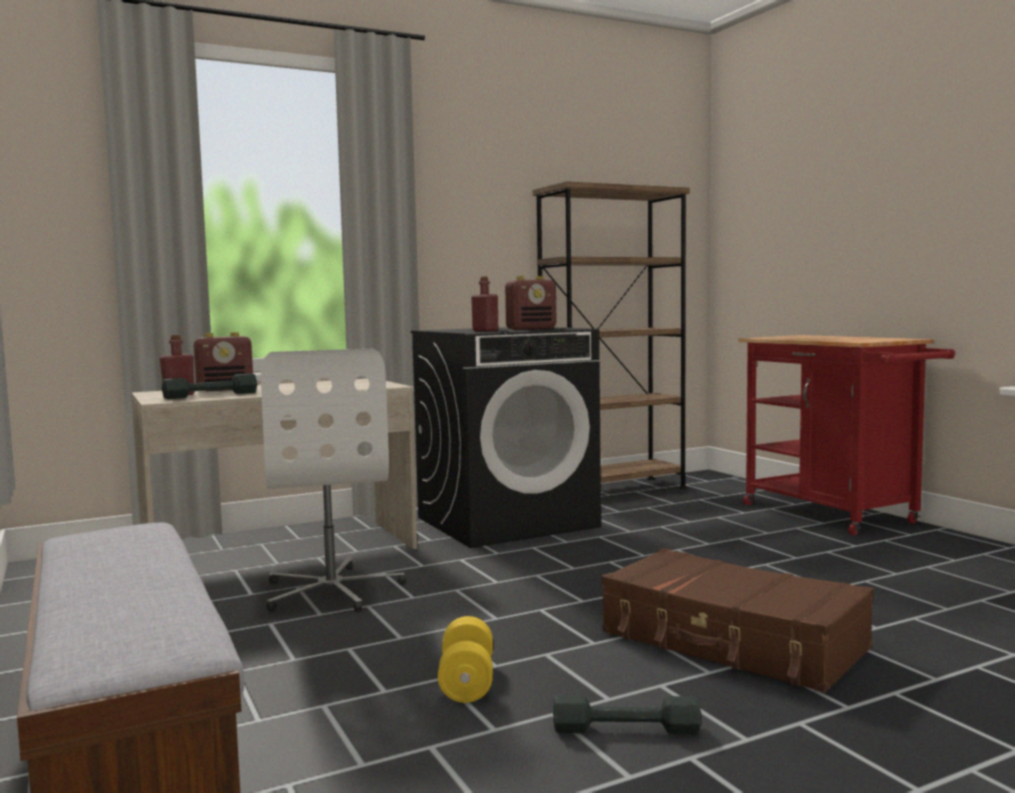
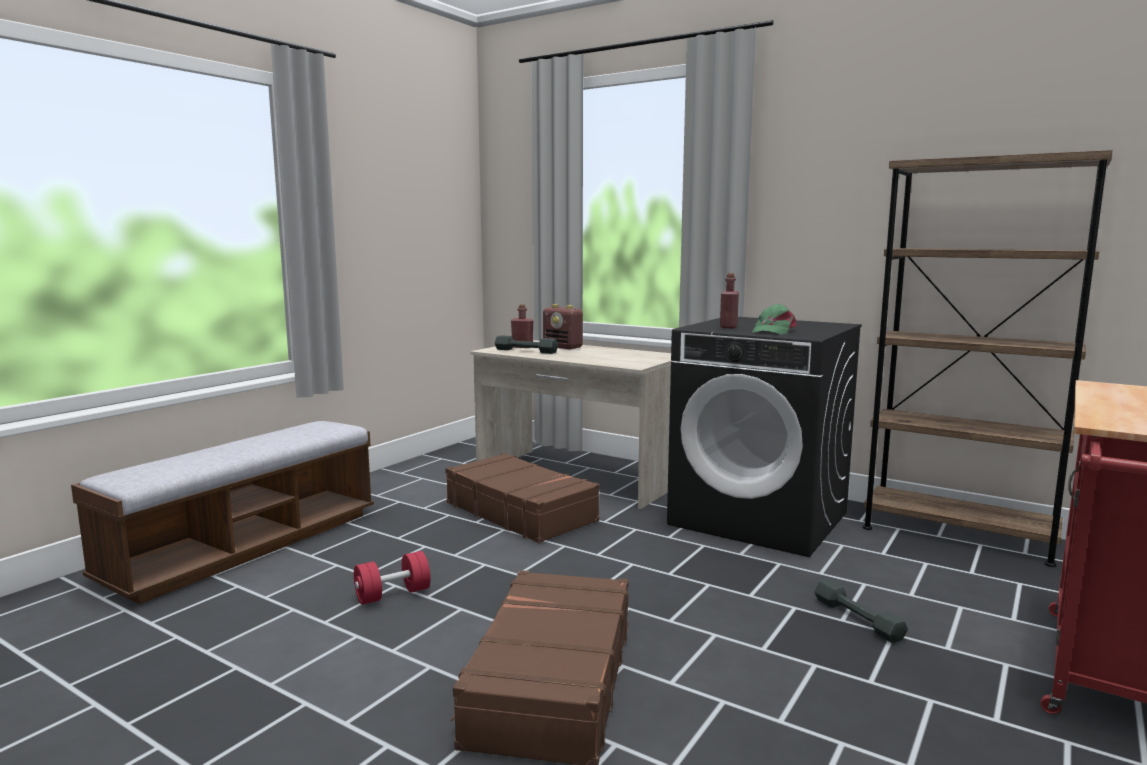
camera: 60 degrees right, 5 degrees up
(332, 590) = (521, 512): white office chair -> brown suitcase
(467, 682) = (393, 594): yellow dumbbell -> red dumbbell
(531, 329) = (773, 331): radio -> green cap
(626, 729) = (343, 668): grey dumbbell -> grey dumbbell (858, 619)

